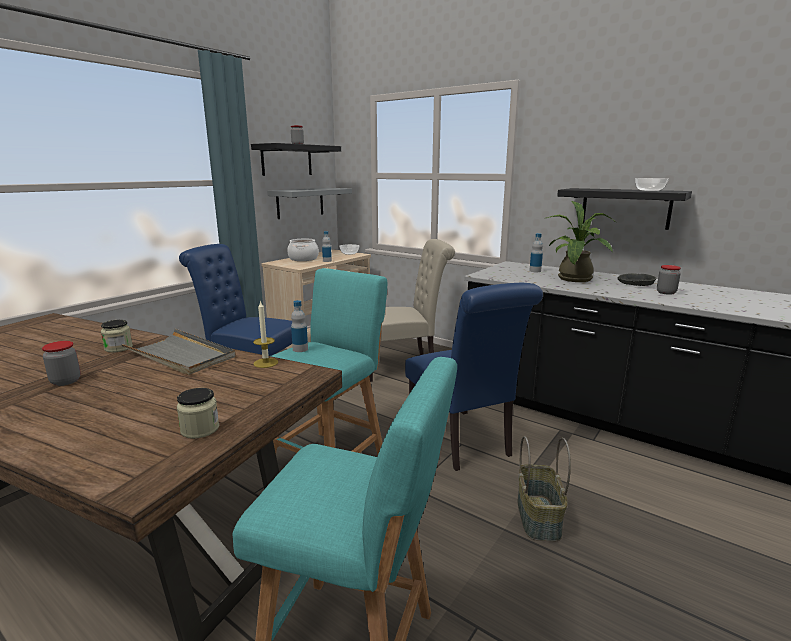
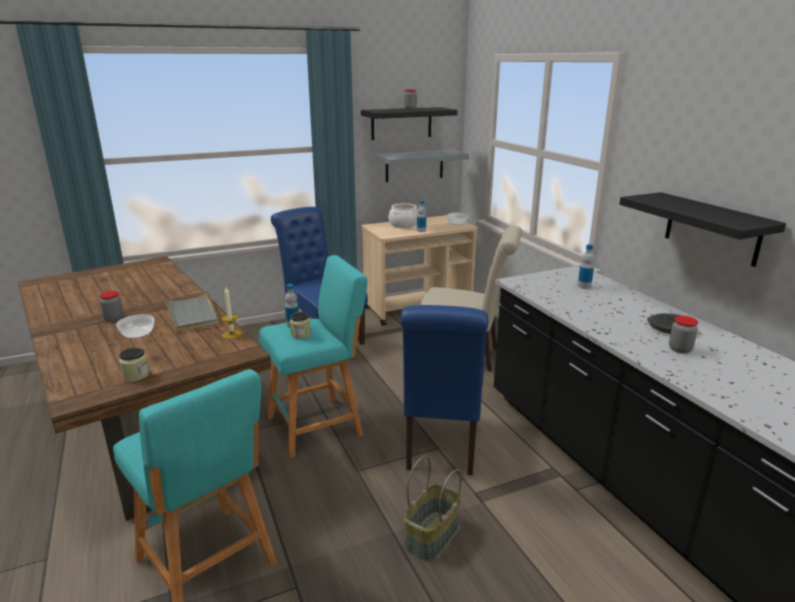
camera: 30 degrees right, 5 degrees up
(118, 348) = (166, 298): jar -> jar (301, 334)
(575, 280) = (604, 308): potted plant -> none
(649, 190) = (720, 215): bowl -> bowl (137, 334)

